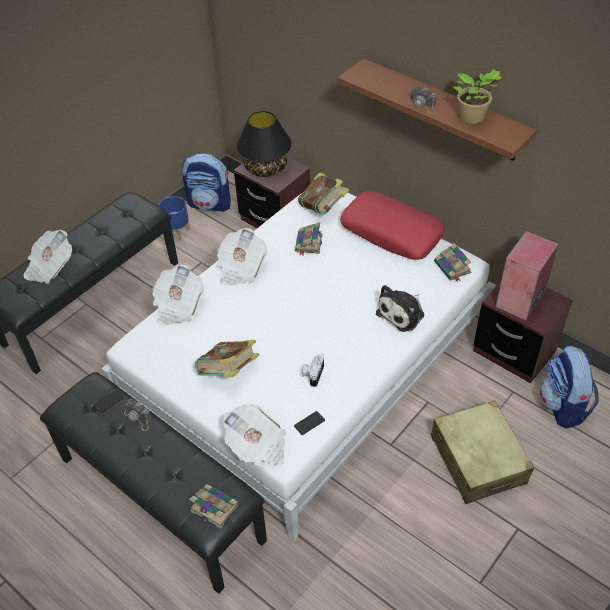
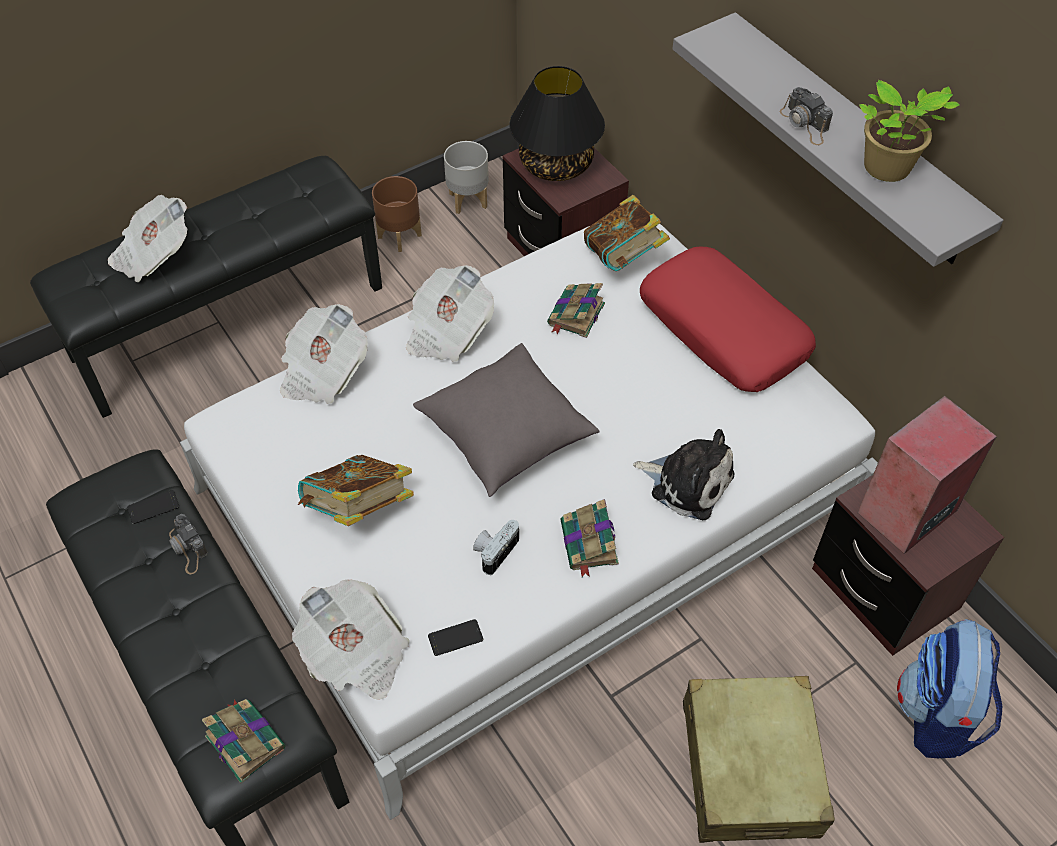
camera: 15 degrees right, 5 degrees up
(178, 232) = (400, 236): blue planter -> brown planter
(210, 204) = (469, 200): backpack -> grey planter
(295, 313) = (505, 434): none -> grey pillow
(402, 313) = (687, 482): plush toy -> plush toy turned 120 degrees counterclockwise
(443, 110) = (850, 140): brown shelf -> grey shelf
(452, 268) = (805, 422): book -> book (589, 544)

